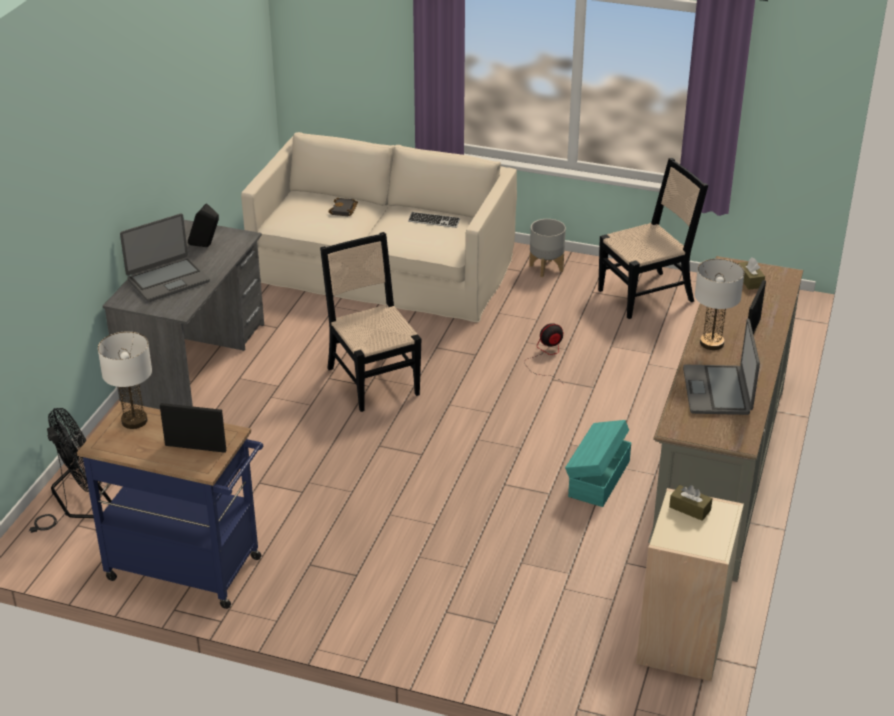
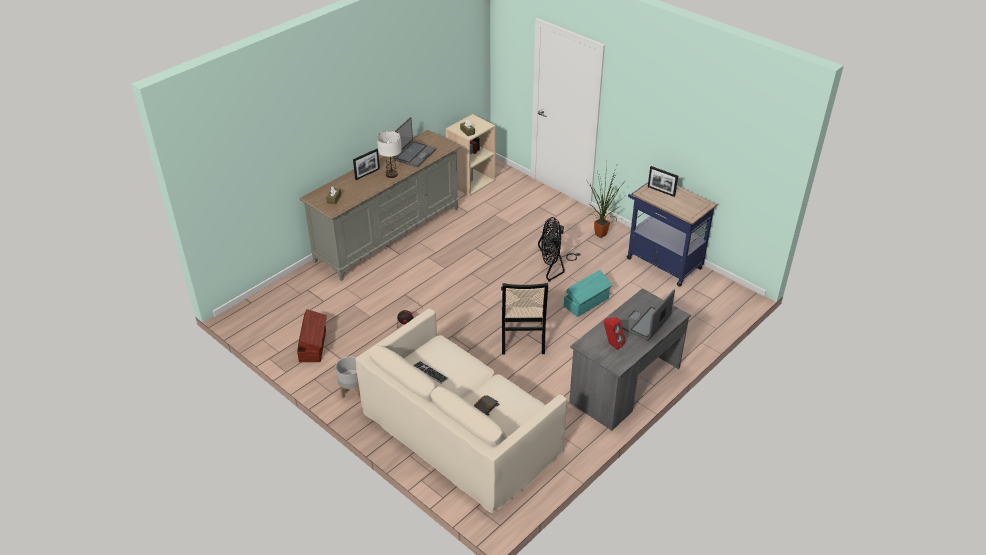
camera: 155 degrees left, 5 degrees up
(74, 501) = (713, 313): black fan -> black fan (554, 263)
(135, 421) = (687, 210): table lamp -> none
(167, 280) = (645, 322): laptop -> laptop turned 45 degrees counterclockwise
(206, 246) = (612, 344): black speaker -> red speaker
(328, 593) = (602, 236): none -> potted plant
(597, 479) = (447, 248): turquoise storage box -> turquoise storage box (587, 302)
(645, 296) = (313, 345): chair -> brown storage box

